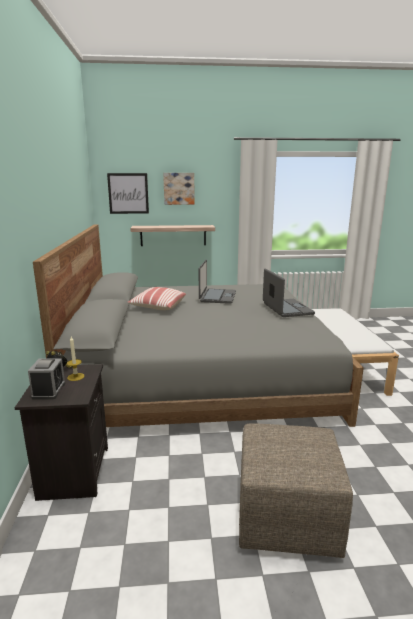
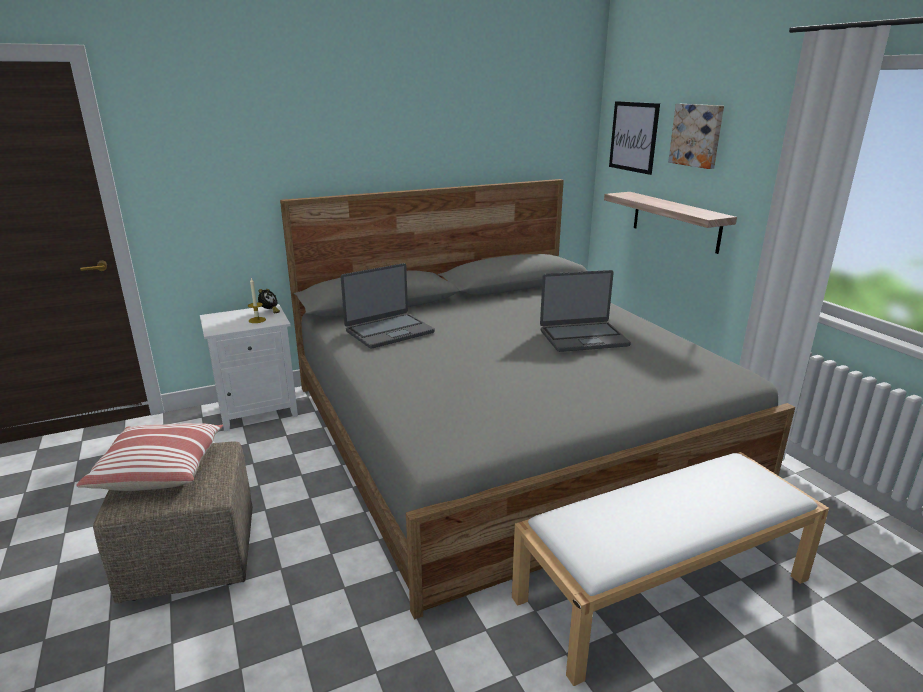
camera: 70 degrees right, 5 degrees up
(49, 390) = (228, 317): alarm clock -> none
(73, 471) = (259, 410): black nightstand -> white nightstand
(157, 307) = (494, 312): pillow -> pillow (159, 470)
(286, 309) = (571, 397): laptop -> laptop (389, 331)

